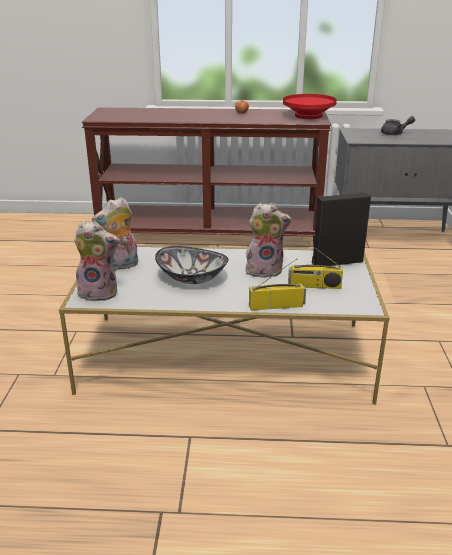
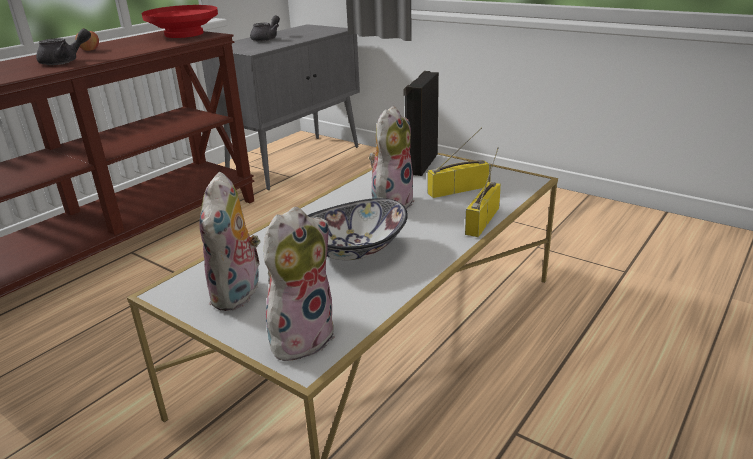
camera: 55 degrees left, 0 degrees up
(211, 117) = (65, 62): none -> grey teapot
(314, 286) = (459, 189): radio -> radio turned 150 degrees counterclockwise

